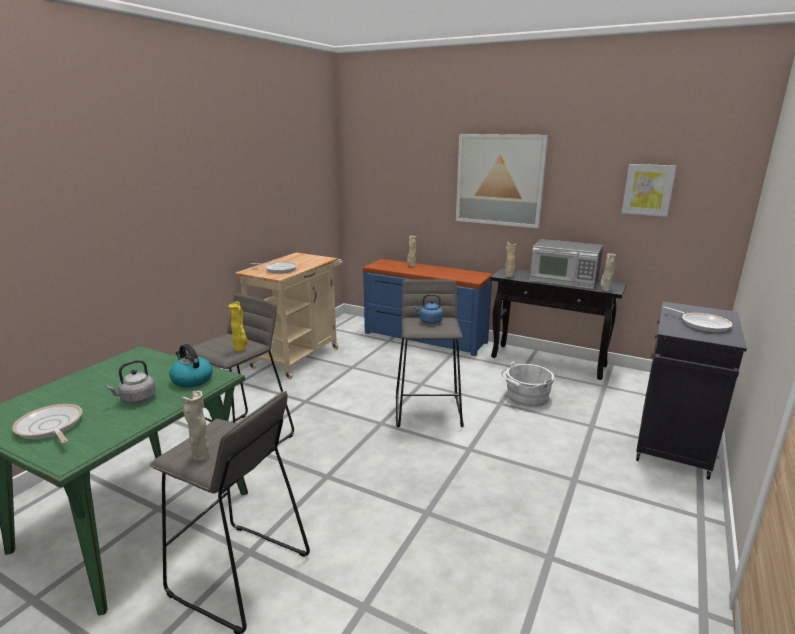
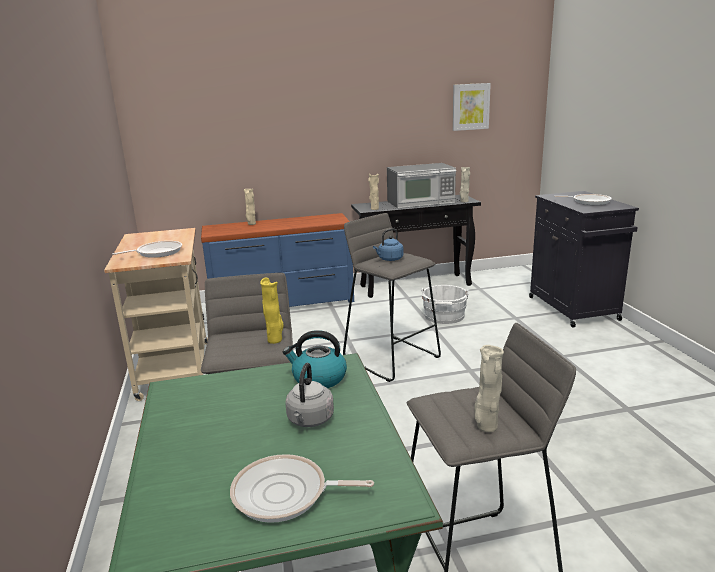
camera: 40 degrees left, 0 degrees up
(499, 180) = (336, 112): picture -> none

